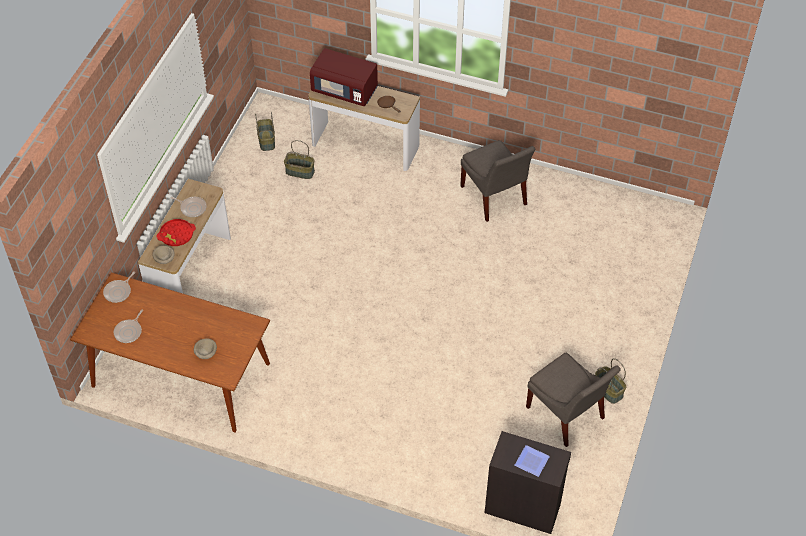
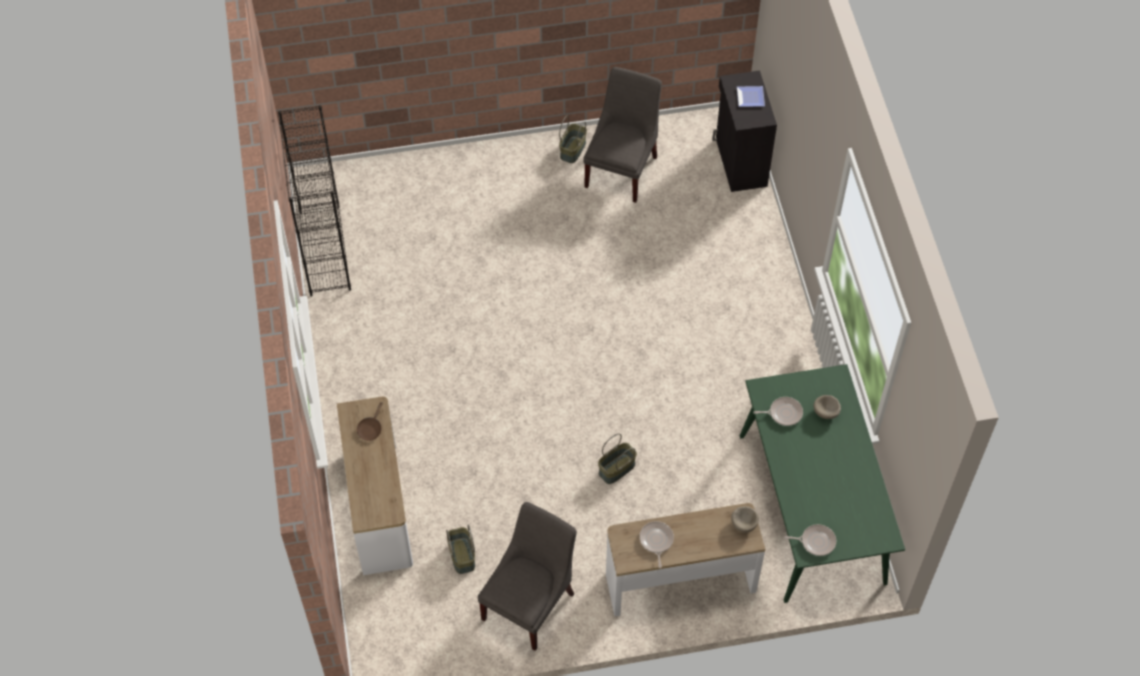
camera: 120 degrees left, 5 degrees up
(129, 331) = (854, 498): frying pan -> frying pan (783, 413)
(176, 235) = (703, 532): red tray -> none
(182, 374) = (810, 508): brown dining table -> green dining table
(266, 140) = (433, 623): basket -> basket (617, 469)
(345, 90) = (372, 486): red microwave -> none
(494, 197) = (384, 341): grey chair -> grey chair (530, 603)
(598, 196) = (324, 250): none -> black bookcase

